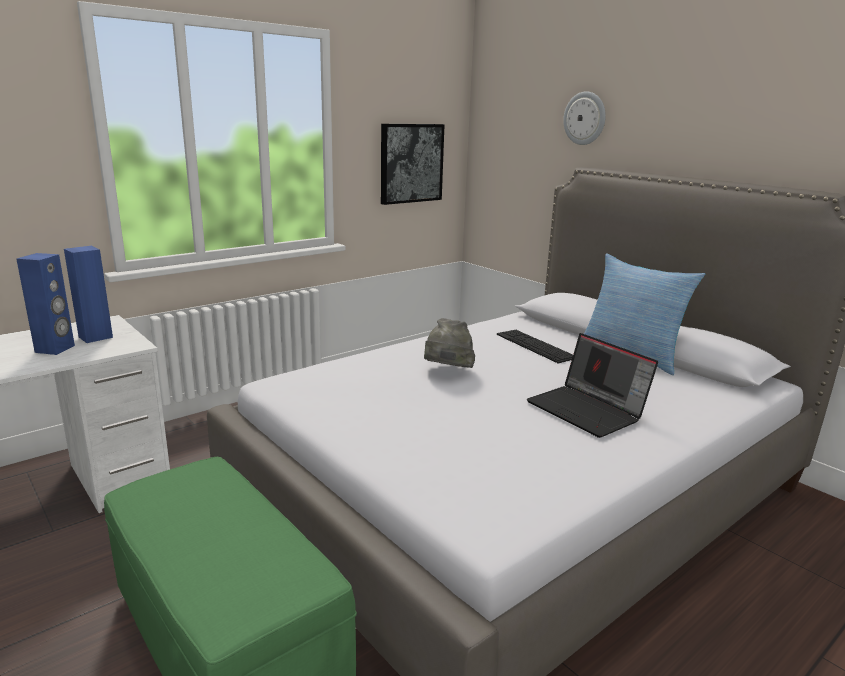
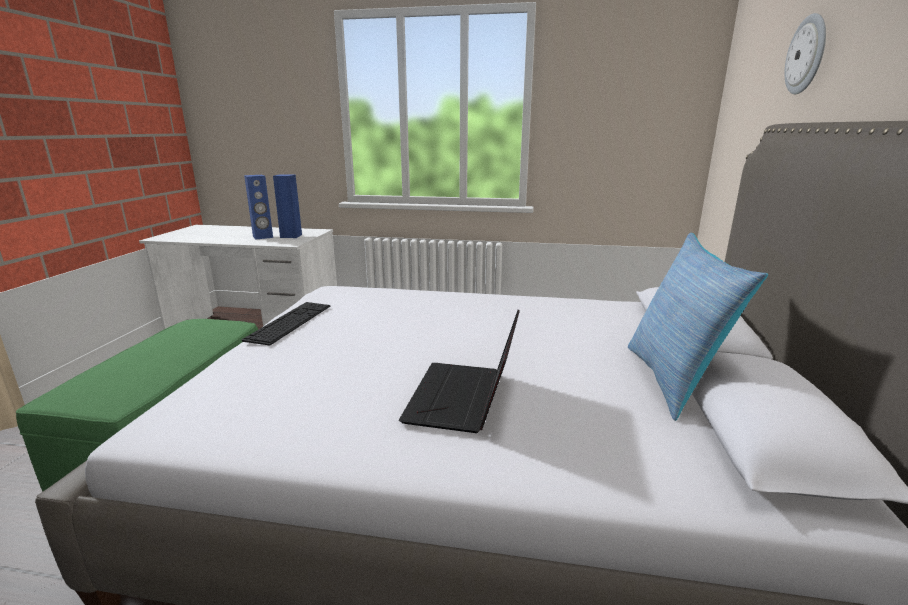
camera: 50 degrees right, 0 degrees up
(411, 163) = (627, 133): picture -> none
(447, 372) = (440, 321): grey hat -> none
(535, 346) = (579, 331): keyboard -> keyboard (290, 322)

